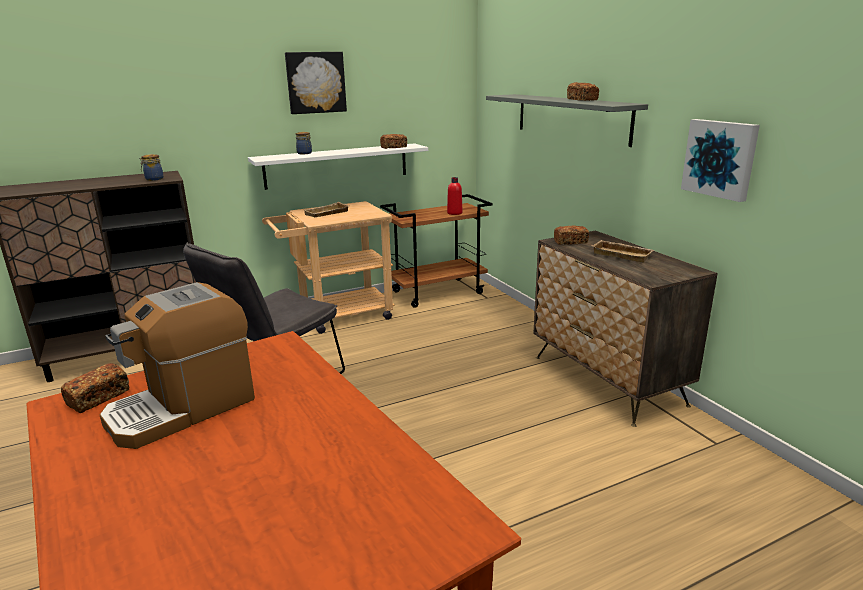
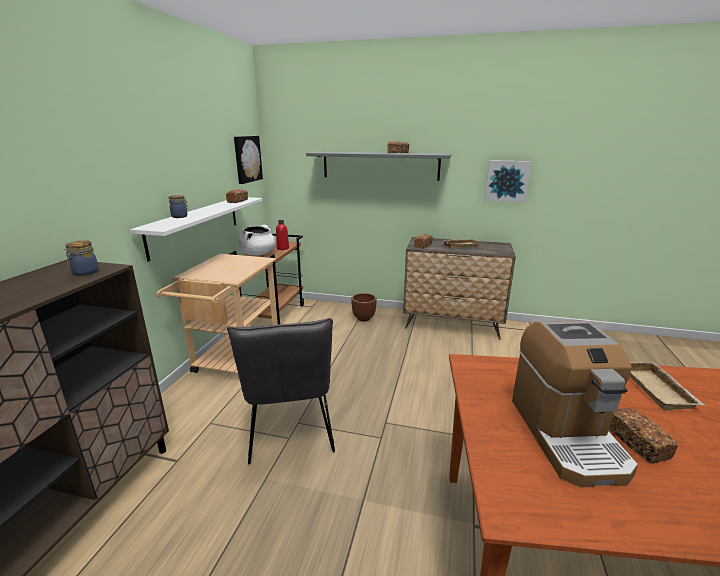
camera: 50 degrees left, 0 degrees up
(98, 398) = (513, 479): bread -> bread (638, 444)
(315, 82) = (173, 144): picture -> picture (247, 159)
(327, 213) = (220, 270): beige tray -> beige tray (659, 390)
(421, 212) = (258, 253): none -> white cooking pot
(514, 329) = (364, 318): none -> brown planter

